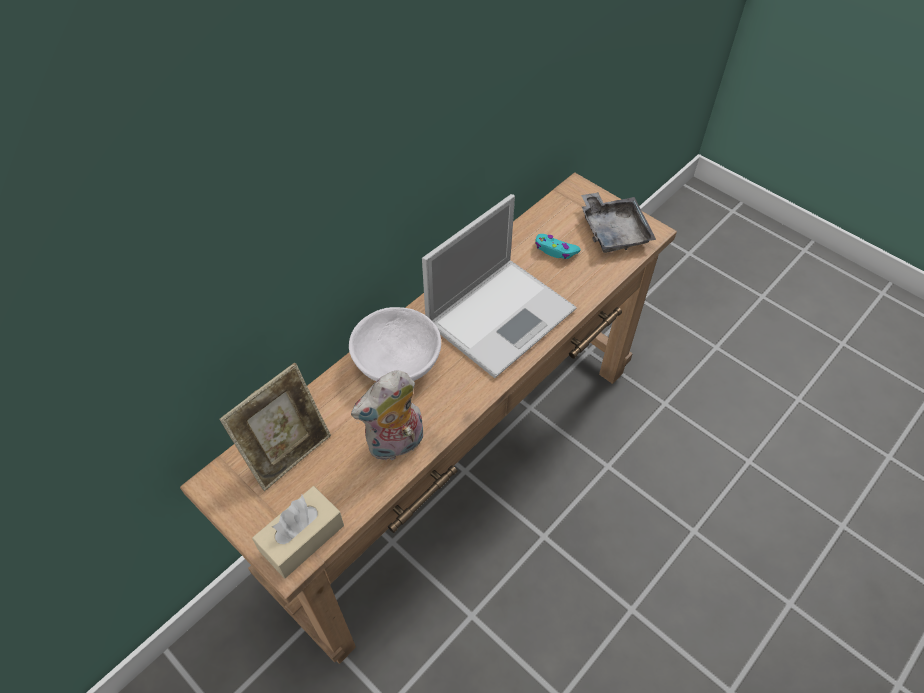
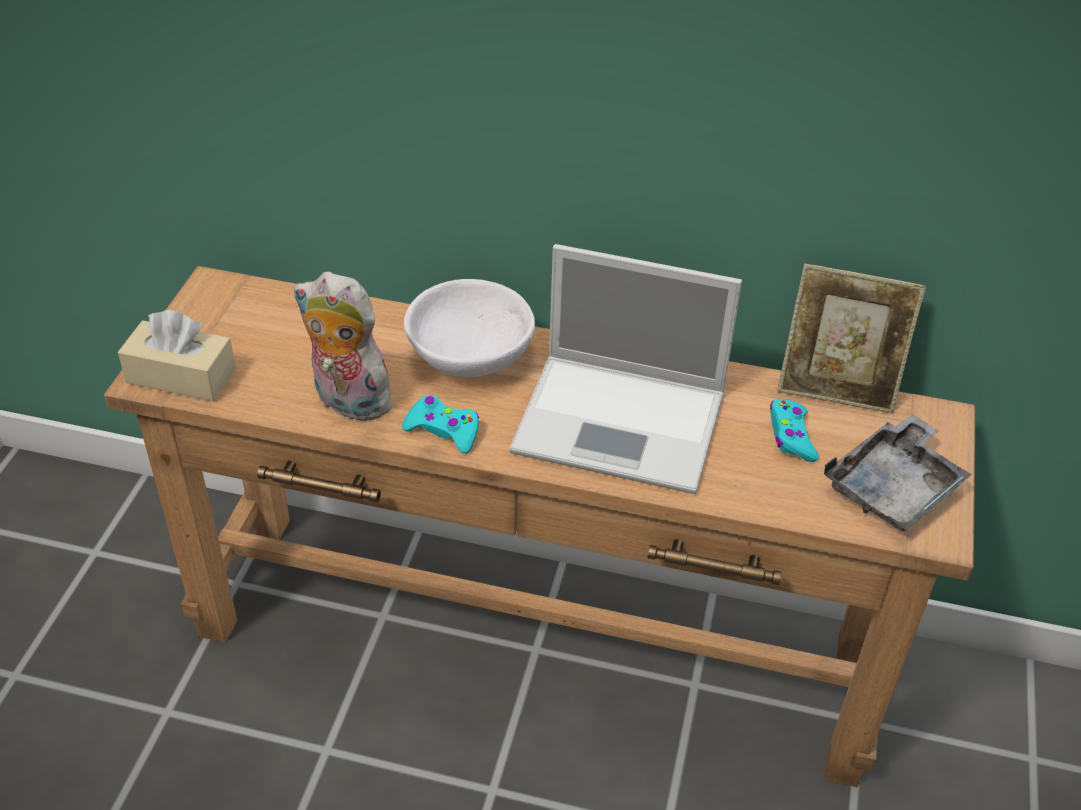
camera: 60 degrees right, 10 degrees down
(288, 452) = (284, 321): picture frame -> picture frame (837, 389)
(455, 403) = (443, 430): none -> turquoise game controller

